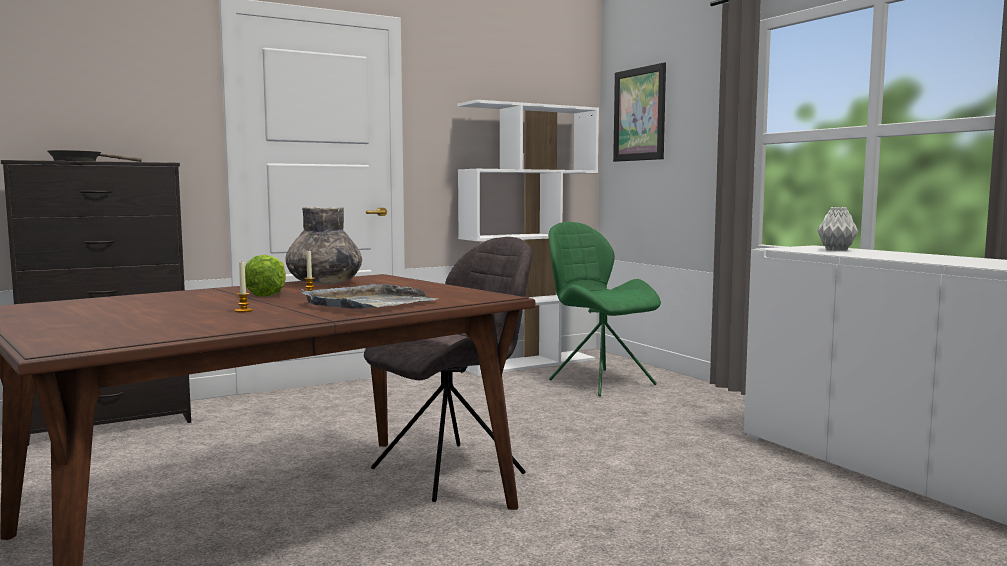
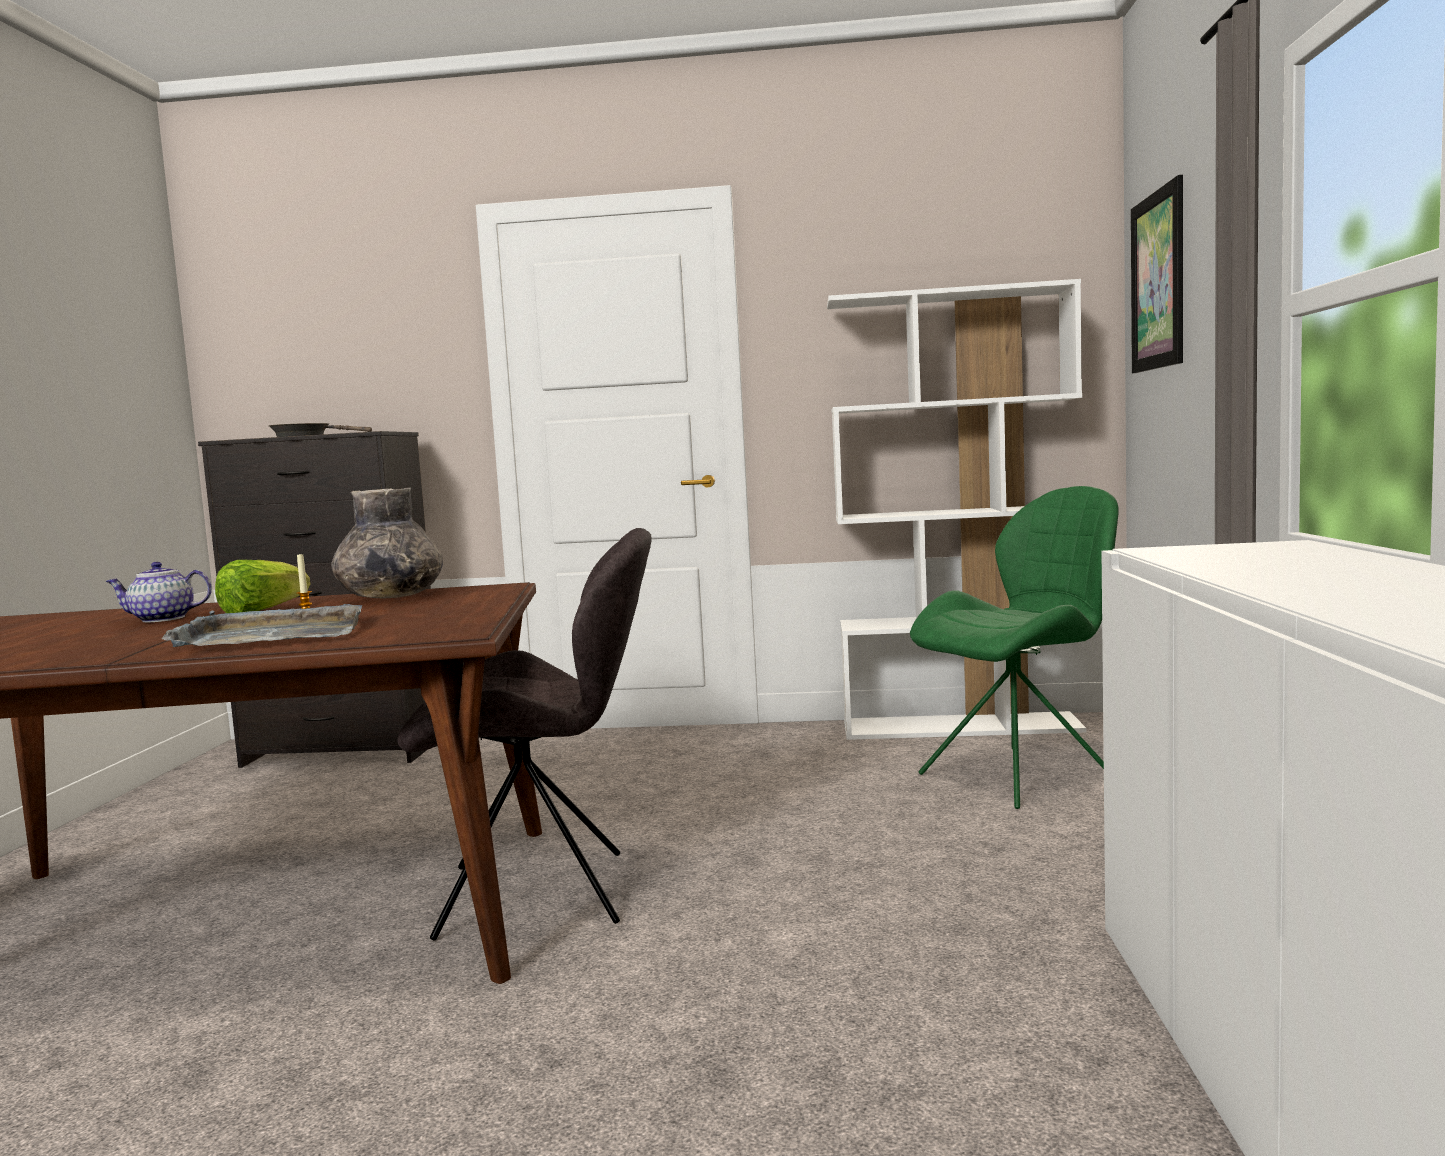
camera: 35 degrees right, 0 degrees up
(196, 301) = (161, 619): none -> teapot
(243, 311) = (121, 639): candle -> none
(599, 381) = (1021, 775): green chair -> green chair turned 60 degrees clockwise
(836, 250) = (1271, 556): grey vase -> none

